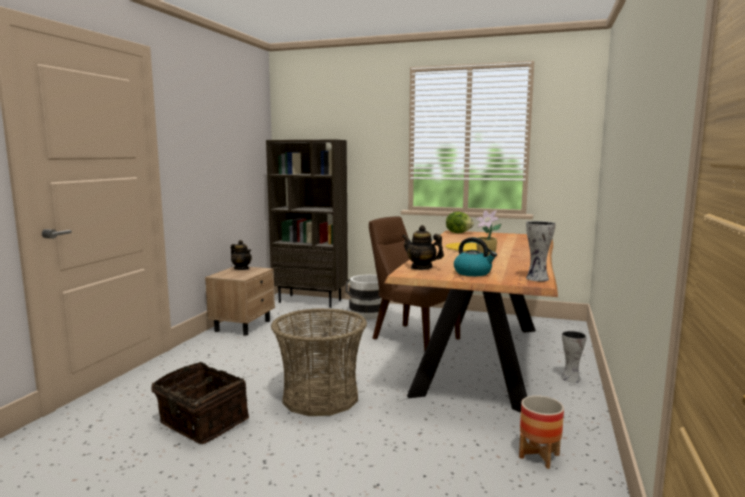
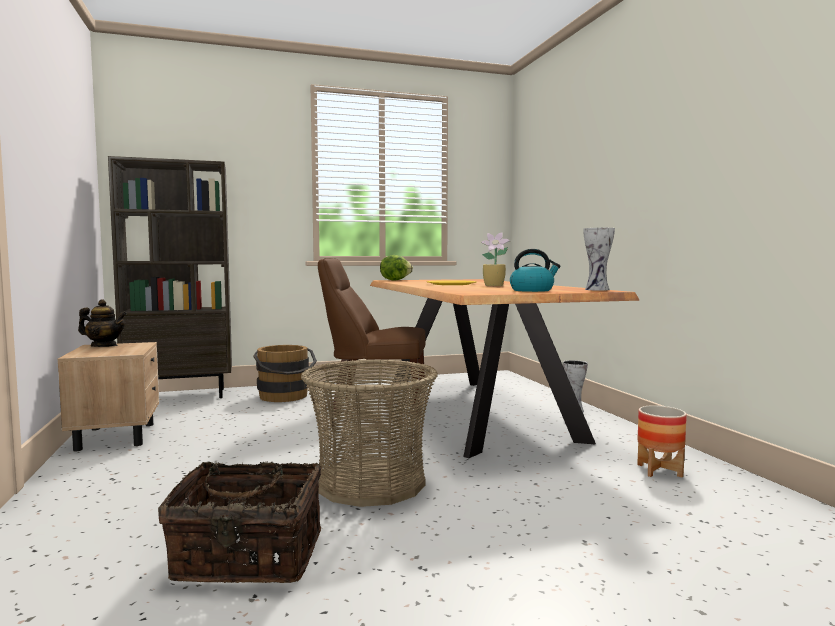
camera: 35 degrees left, 5 degrees down
(368, 315) = (285, 397): white bucket -> brown bucket
(421, 267) = (470, 291): teapot -> none

